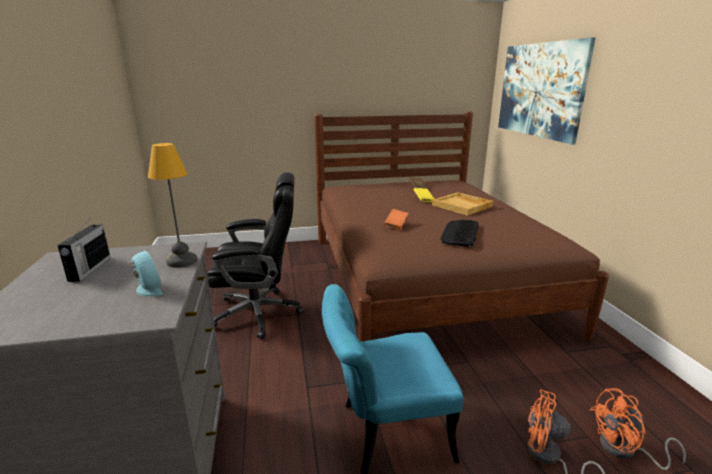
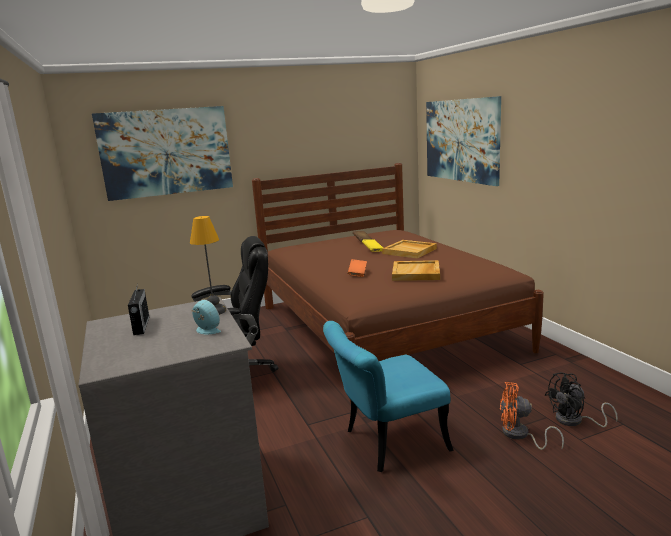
camera: 10 degrees left, 5 degrees down
(231, 79) = (166, 152): none -> picture
(460, 233) = (416, 273): keyboard -> beige tray
(625, 450) = (575, 421): orange fan -> black fan

